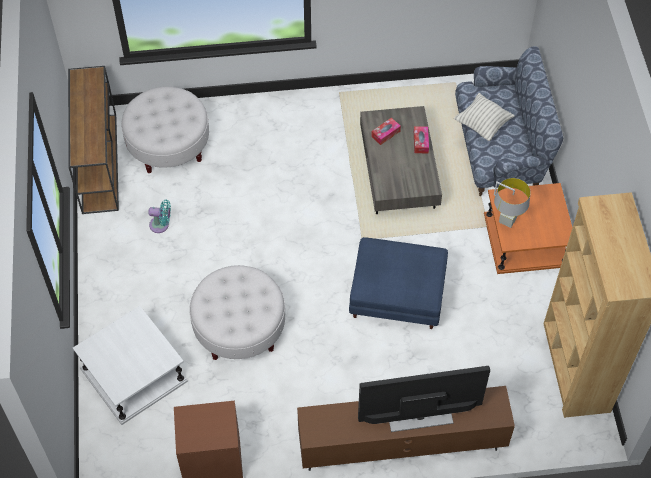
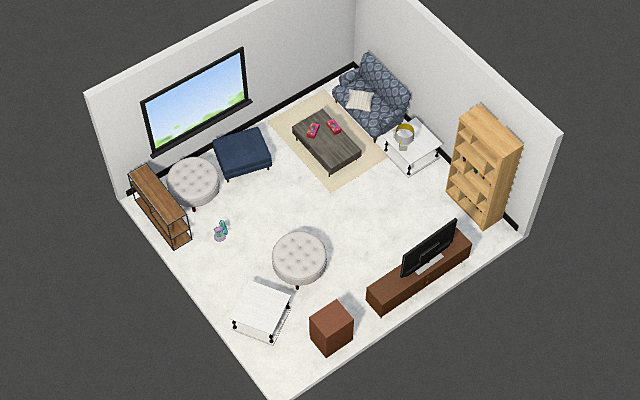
camera: 30 degrees left, 0 degrees up
(398, 296) = (367, 212): blue ottoman -> blue ottoman (243, 162)
(526, 240) = (411, 154): orange side table -> white side table

